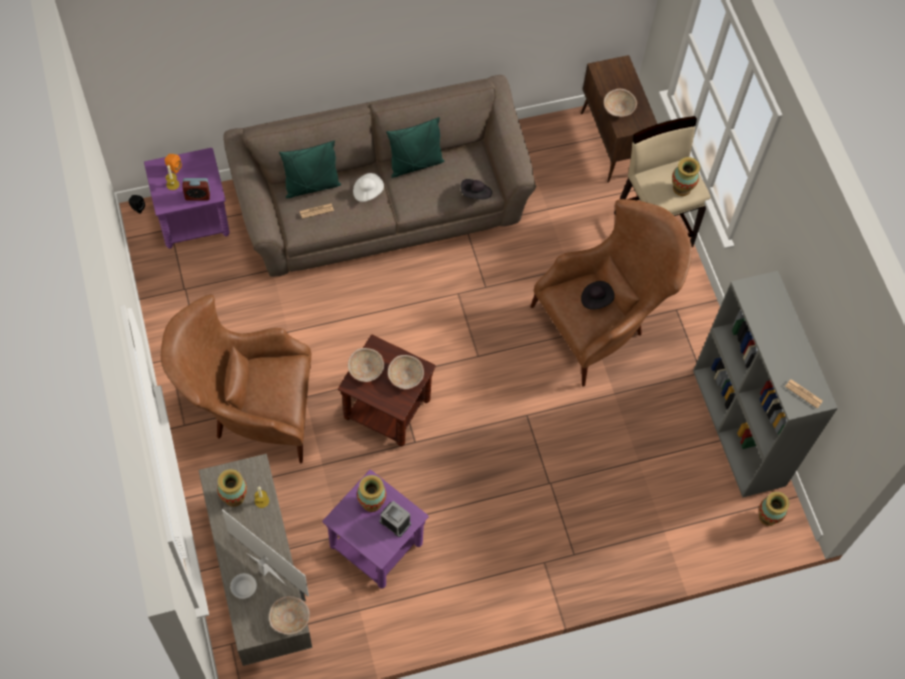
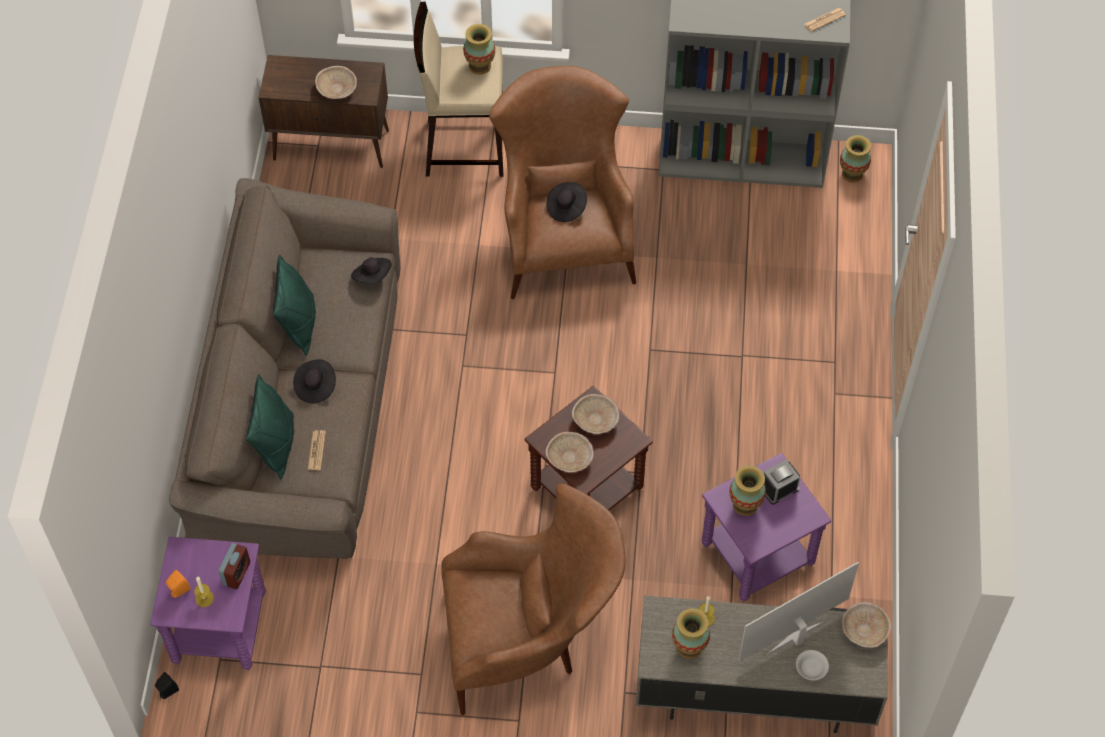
camera: 65 degrees left, 5 degrees down
(249, 411) = (529, 640): brown armchair -> brown armchair turned 120 degrees counterclockwise
(367, 192) = (315, 387): white hat -> black hat

